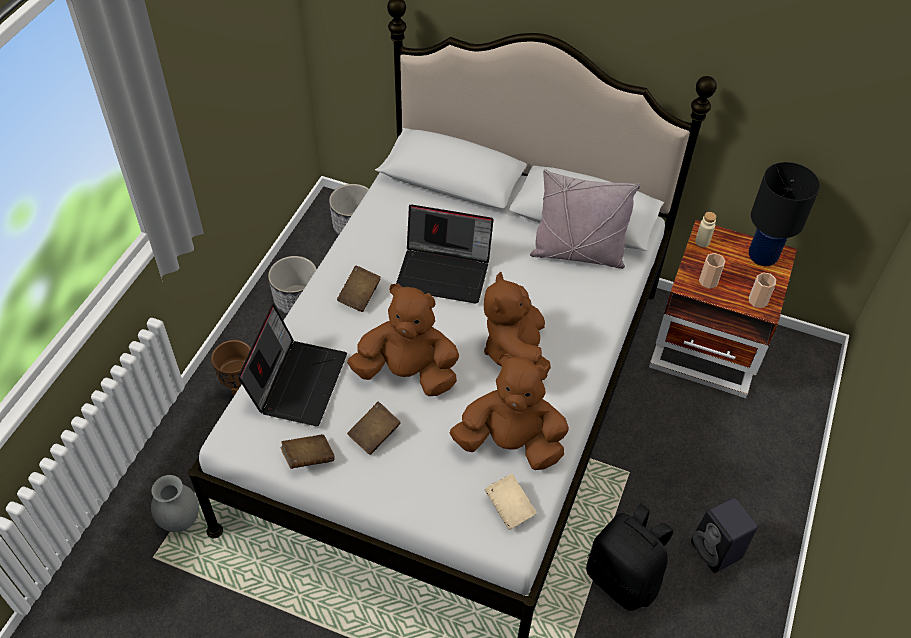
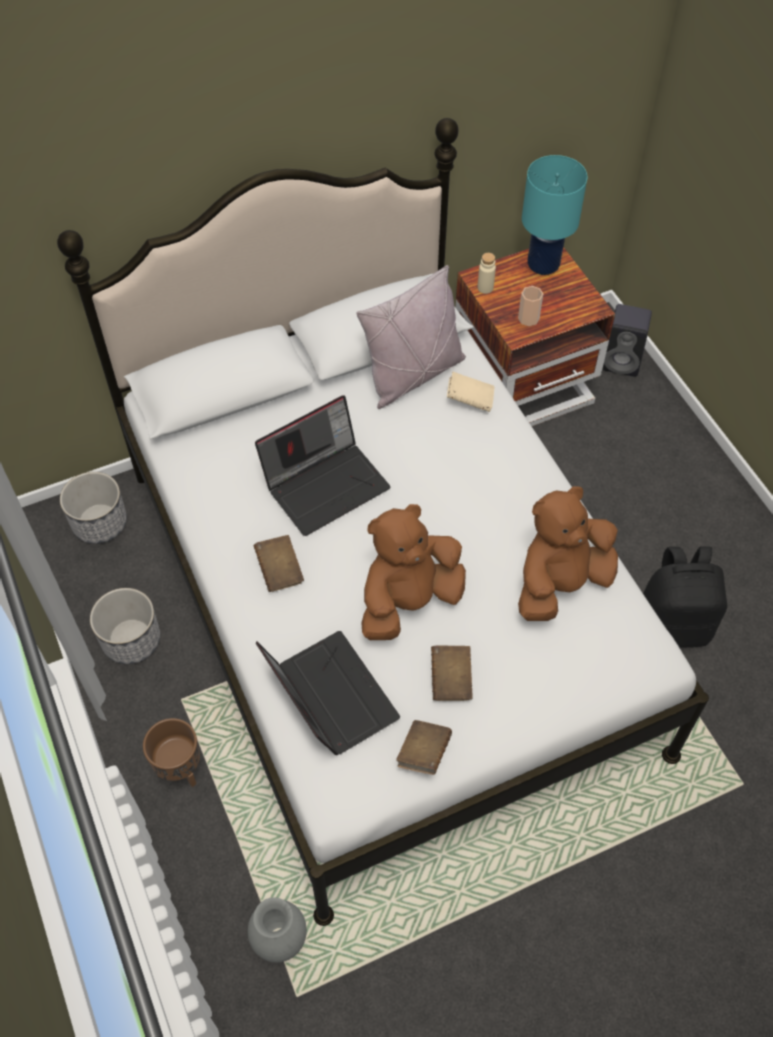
camera: 45 degrees left, 5 degrees up
(509, 507) = (623, 636): beige book -> beige book (469, 400)
(515, 352) = (471, 504): brown plush toy -> none
(717, 551) = (706, 541): black speaker -> black speaker (622, 361)
(758, 300) = (580, 305): cup -> none
(761, 258) = (542, 267): black table lamp -> turquoise table lamp

